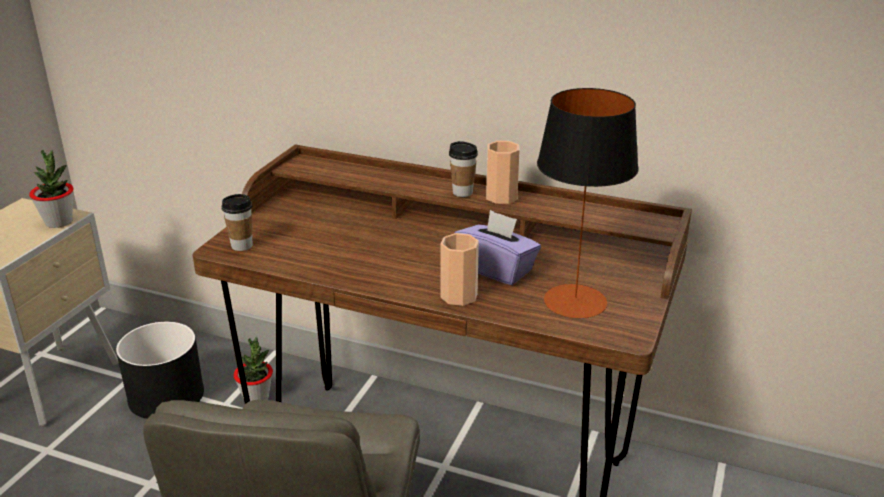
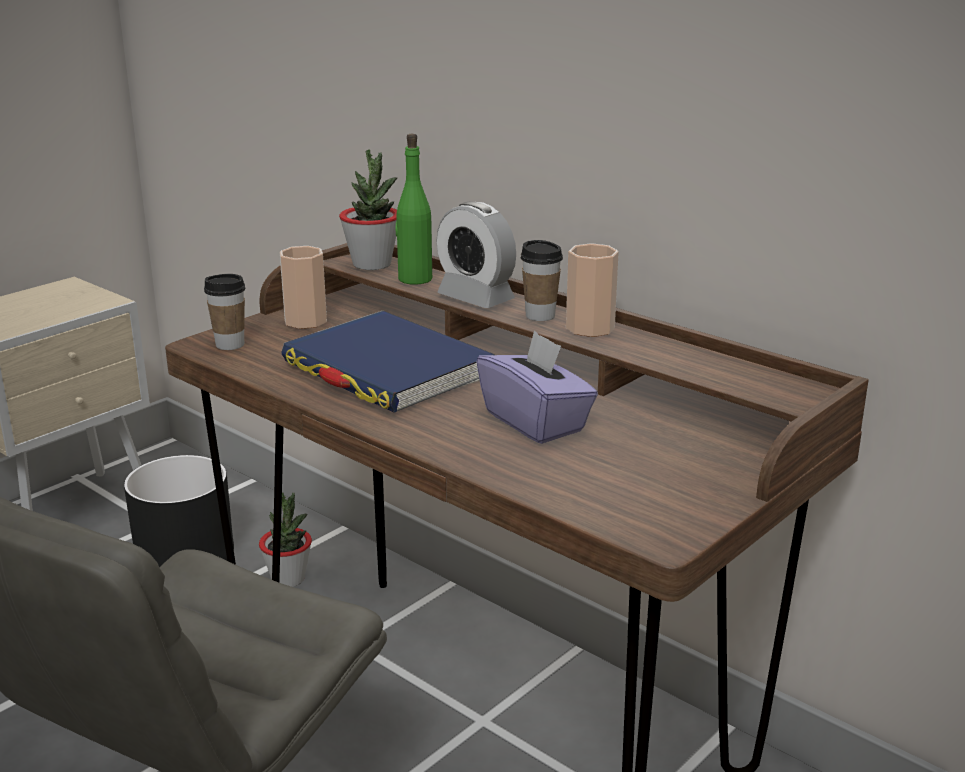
camera: 20 degrees right, 5 degrees down
(59, 222) = (91, 306): potted plant -> potted plant (372, 264)
(355, 175) = (414, 279): none -> green bottle
(370, 247) = (387, 370): none -> blue book
(409, 184) = (475, 298): none -> alarm clock
(459, 296) = (455, 444): cup -> cup (305, 321)
(575, 301) = (617, 479): table lamp -> none

